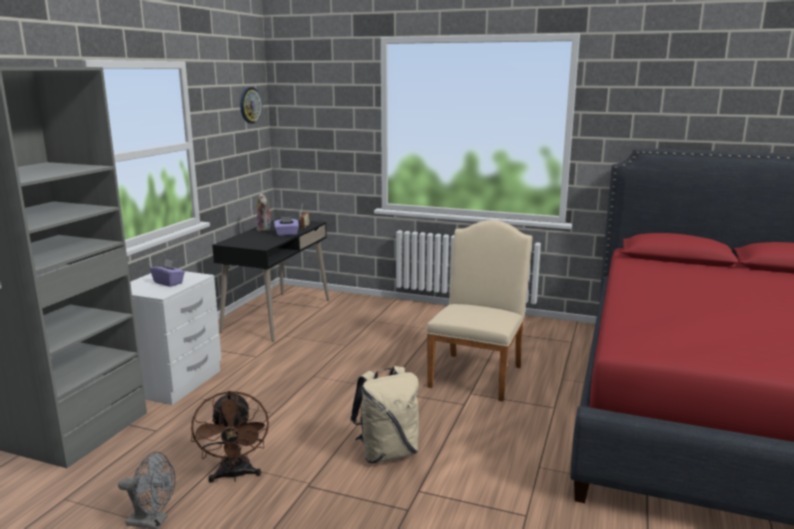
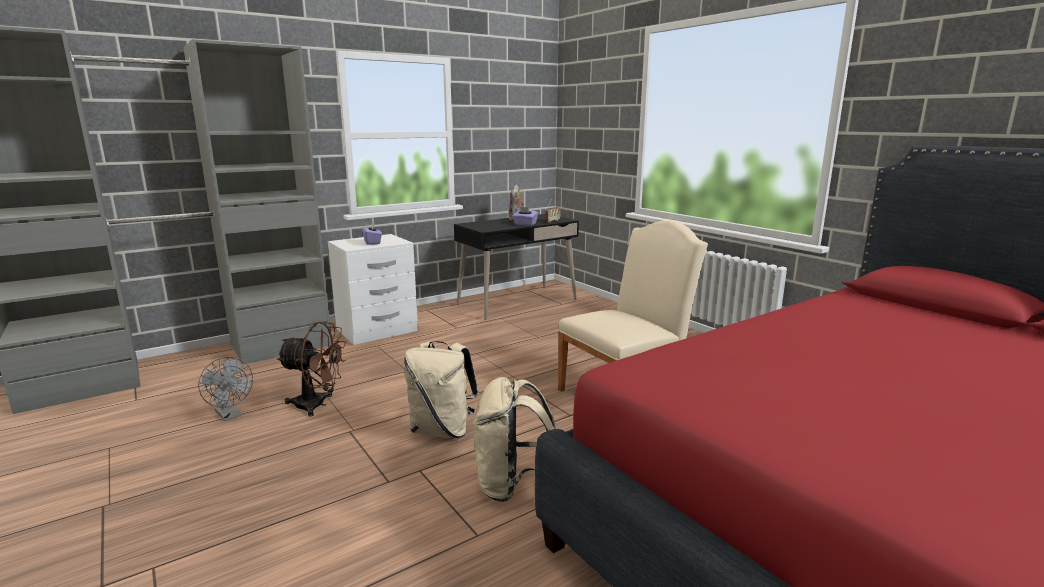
camera: 35 degrees right, 0 degrees up
(235, 475) = (317, 405): brown fan -> brown fan turned 105 degrees counterclockwise
(250, 105) = (531, 104): wall clock -> none
(498, 471) = (512, 485): none -> beige backpack

